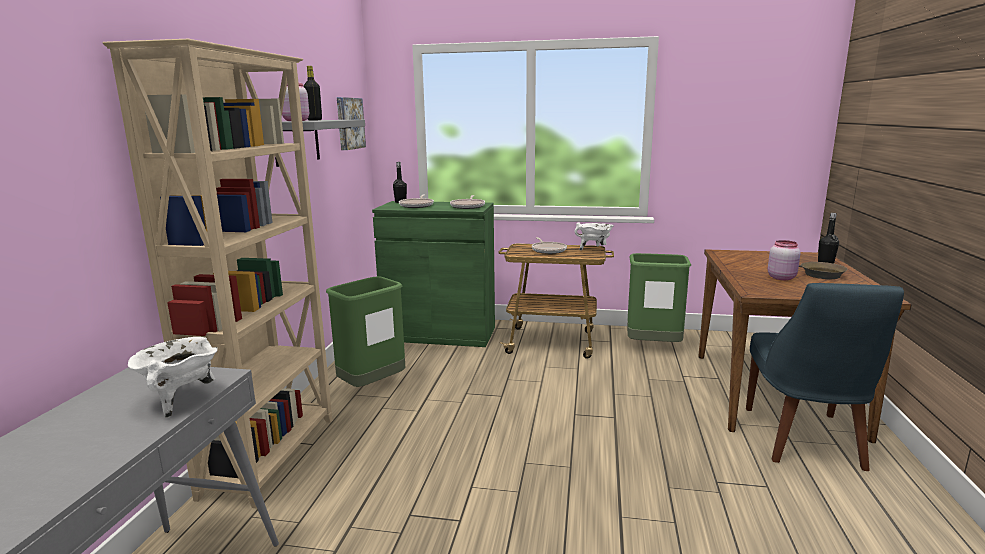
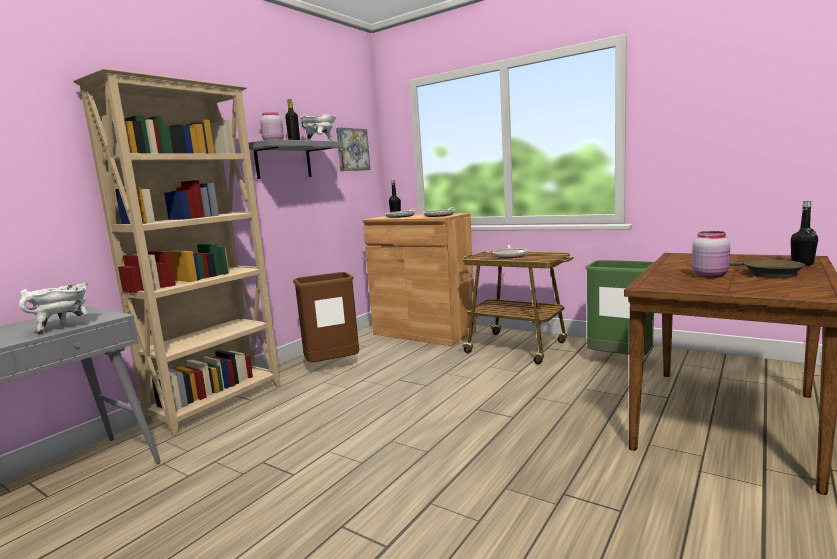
camera: 25 degrees right, 5 degrees down
(372, 386) = (332, 366): green trash can -> brown trash can
(439, 334) = (423, 333): green cabinet -> brown cabinet
(594, 249) = (555, 255): white cooking pot -> white cooking pot (320, 141)
(804, 440) = (719, 474): blue chair -> none

